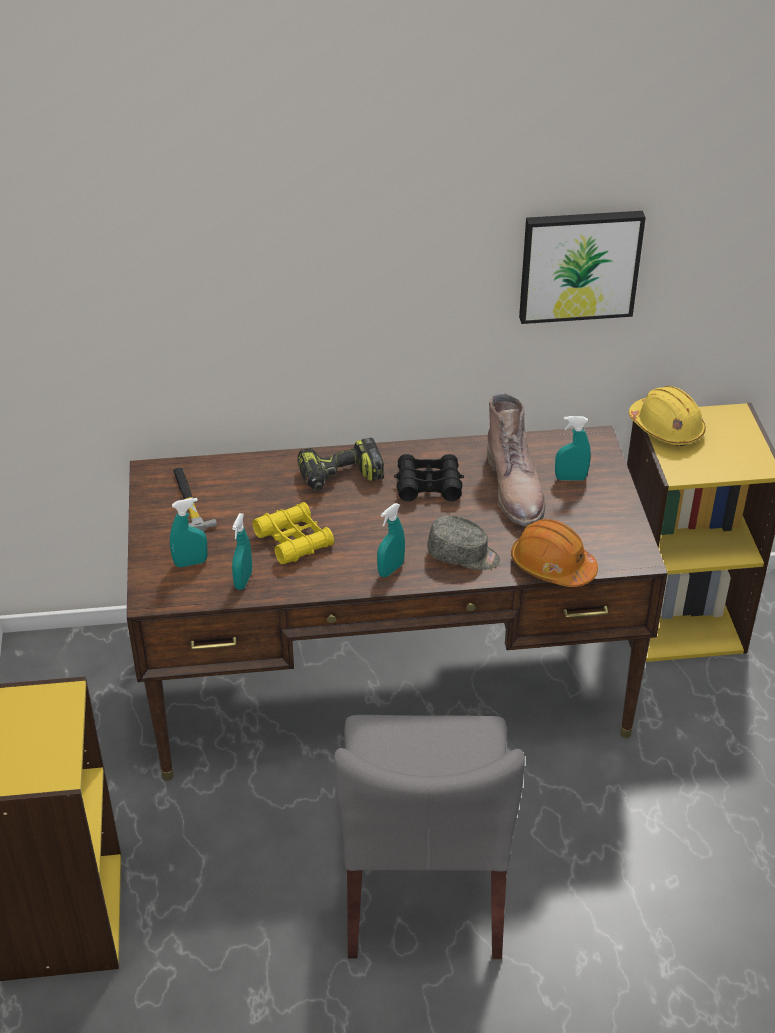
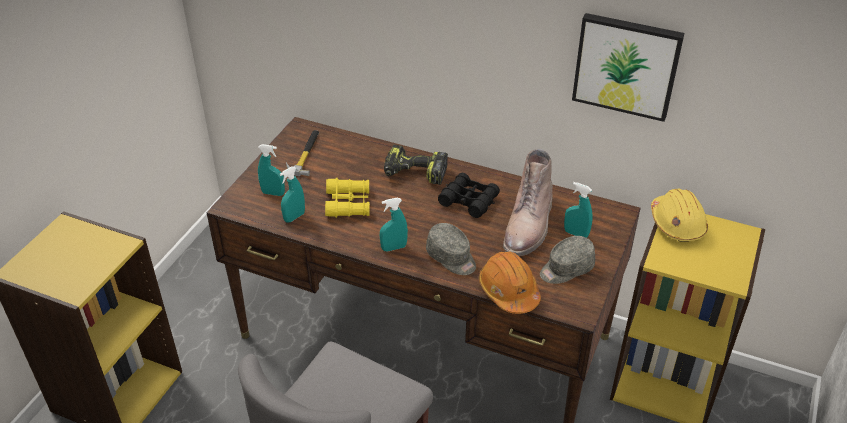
camera: 30 degrees right, 0 degrees up
(590, 519) = (566, 269): none -> grey cap

